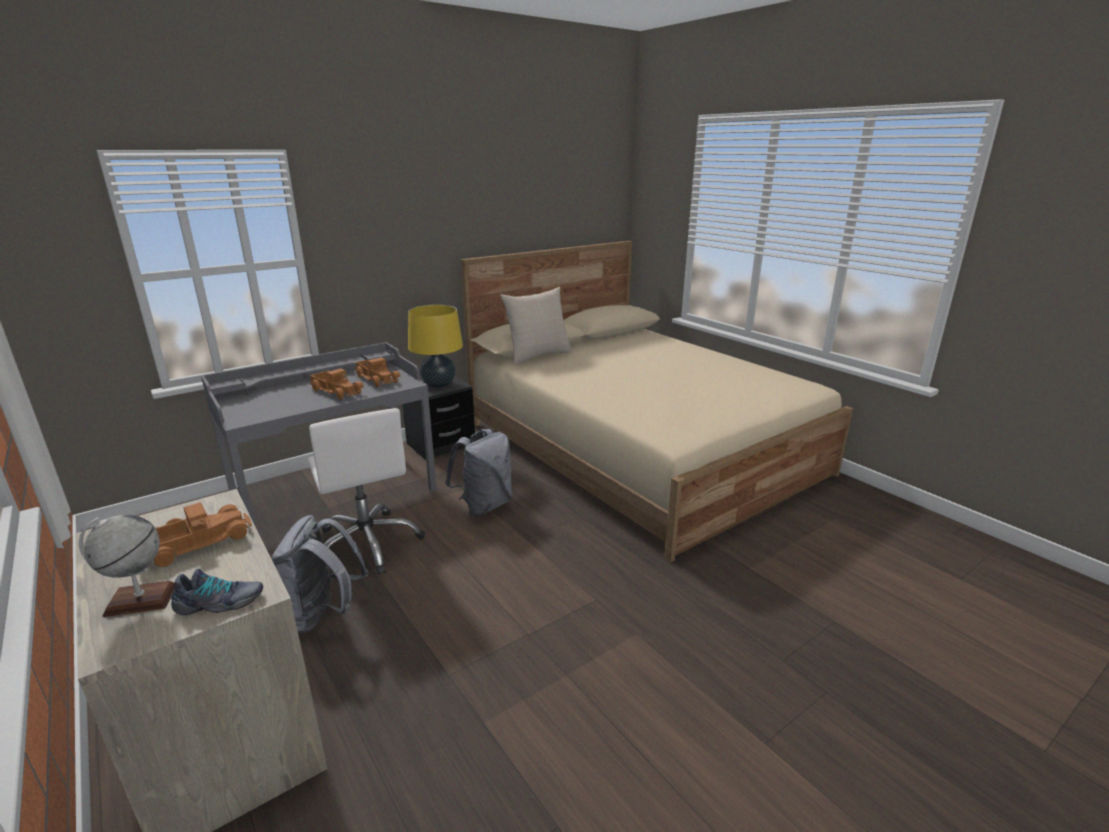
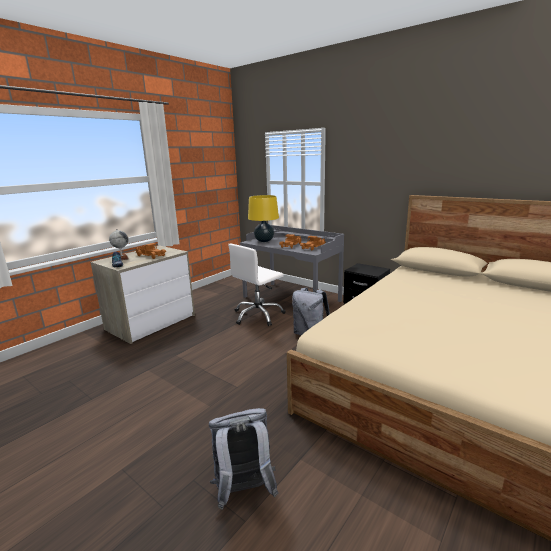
camera: 75 degrees right, 5 degrees down
(323, 615) = (207, 320): grey backpack -> grey backpack (244, 491)
(438, 384) = (368, 269): yellow table lamp -> yellow table lamp (264, 241)
(537, 356) = (425, 273): beige pillow -> none

